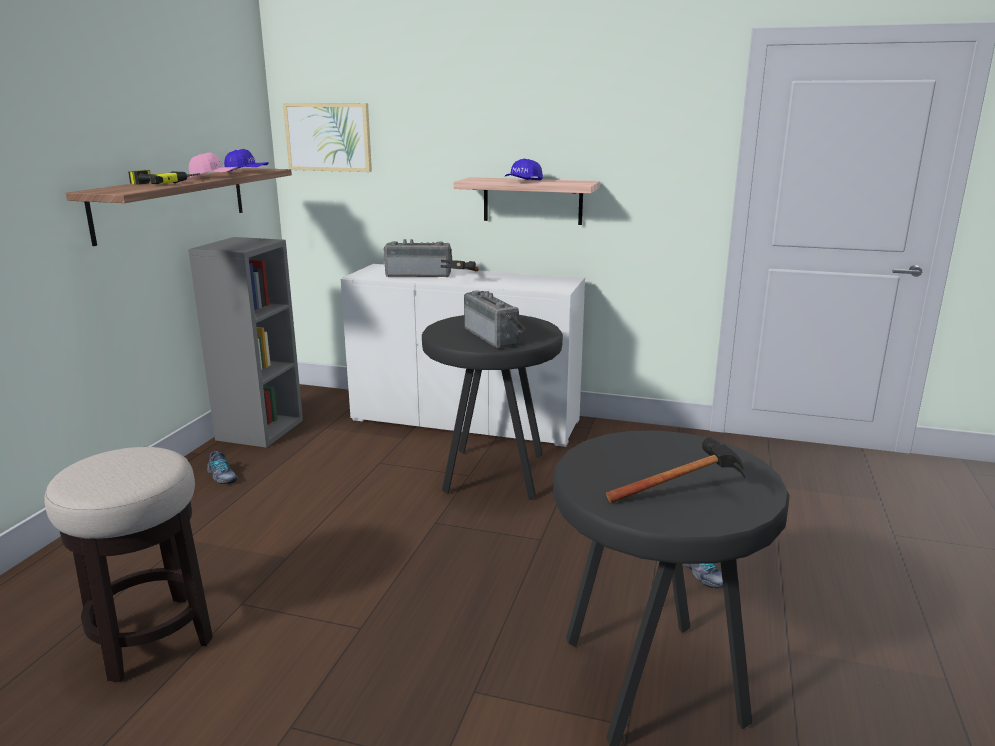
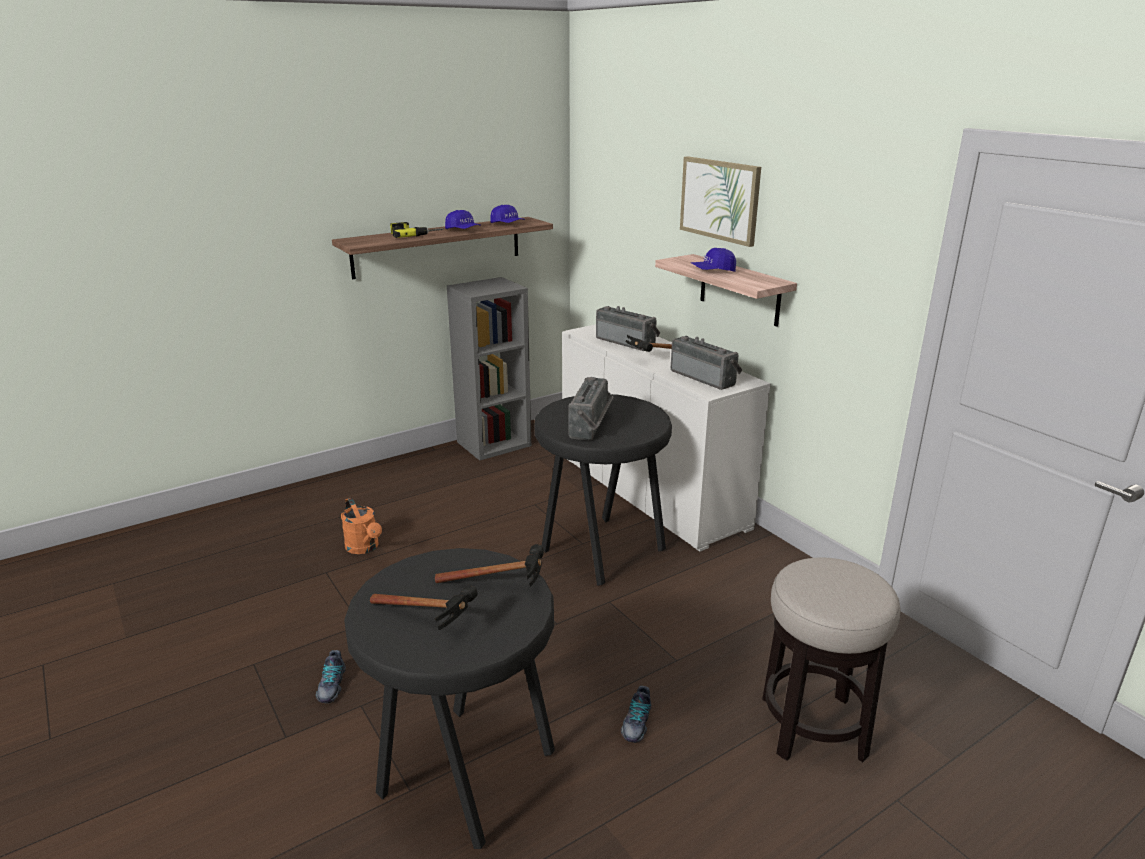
camera: 40 degrees right, 5 degrees up
(151, 637) = (263, 570): stool -> stool (813, 727)
(213, 177) = (463, 230): pink cap -> blue cap
(222, 477) = (426, 474): shoe -> shoe (331, 685)
(254, 563) = (364, 548): none -> orange watering can
(328, 137) = (602, 194): picture -> picture (720, 200)
(534, 282) = (705, 377): none -> radio
(678, 449) = (504, 586): none -> hammer

